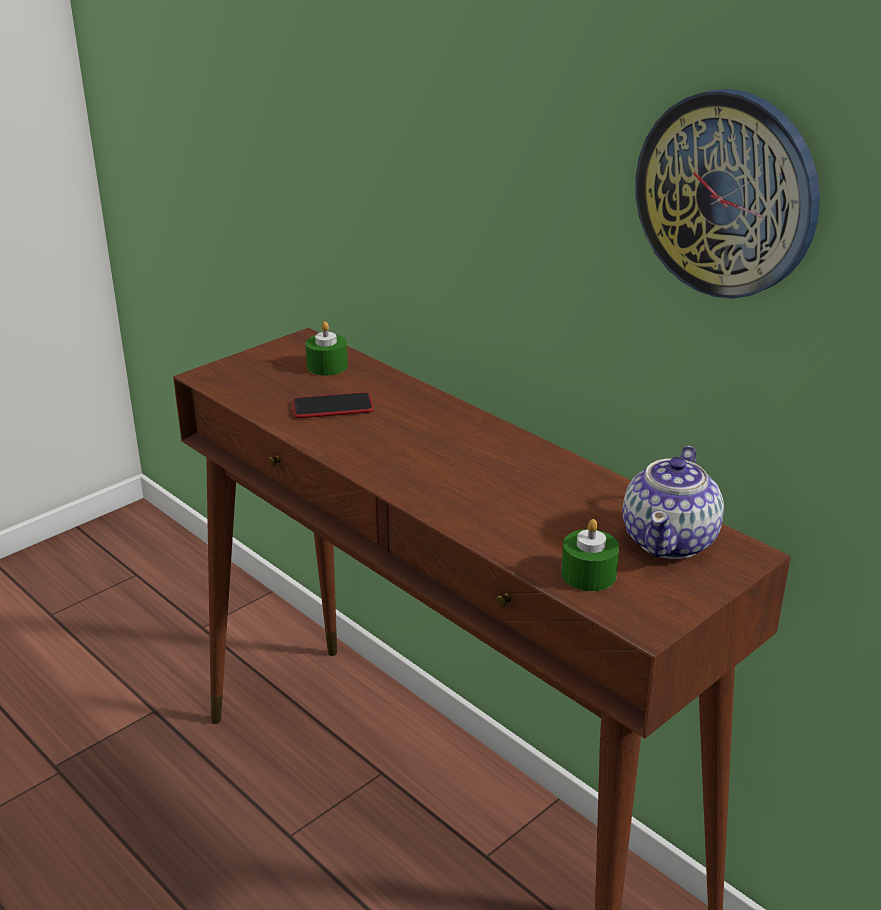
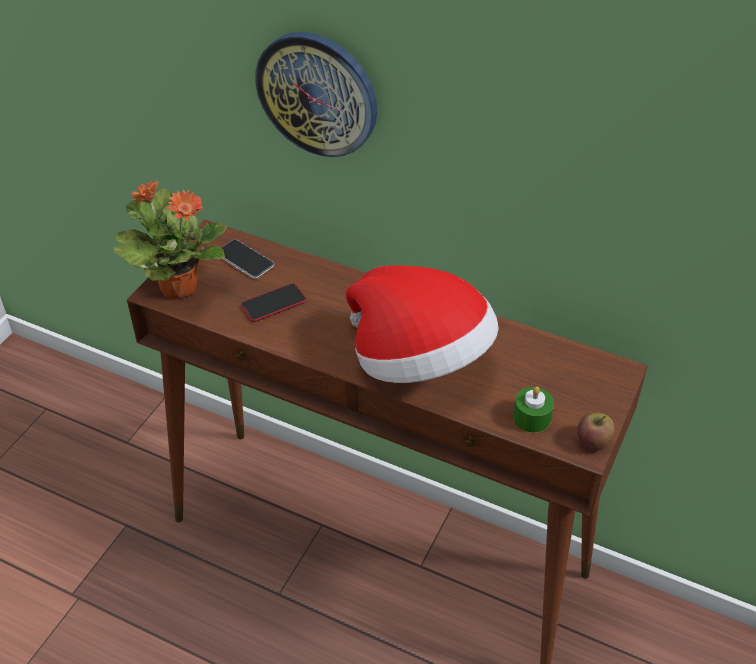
camera: 20 degrees left, 15 degrees up
(236, 375) = (178, 287): none -> potted plant
(327, 366) = (244, 260): green candle -> phone
(473, 490) = (419, 361): none -> hat
(662, 618) = (593, 441): none -> apple
(670, 540) = (569, 372): teapot -> none
(726, 194) = (592, 142): wall clock -> wall clock (317, 94)

